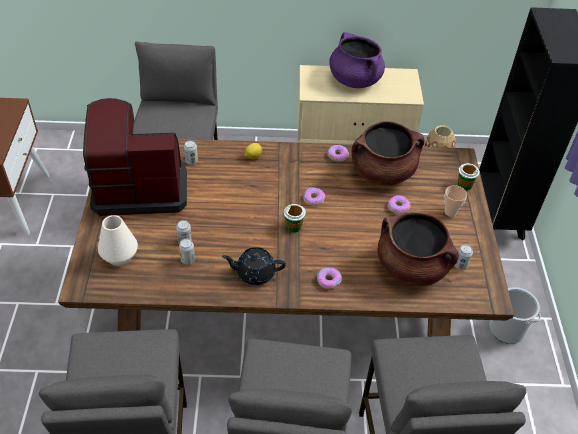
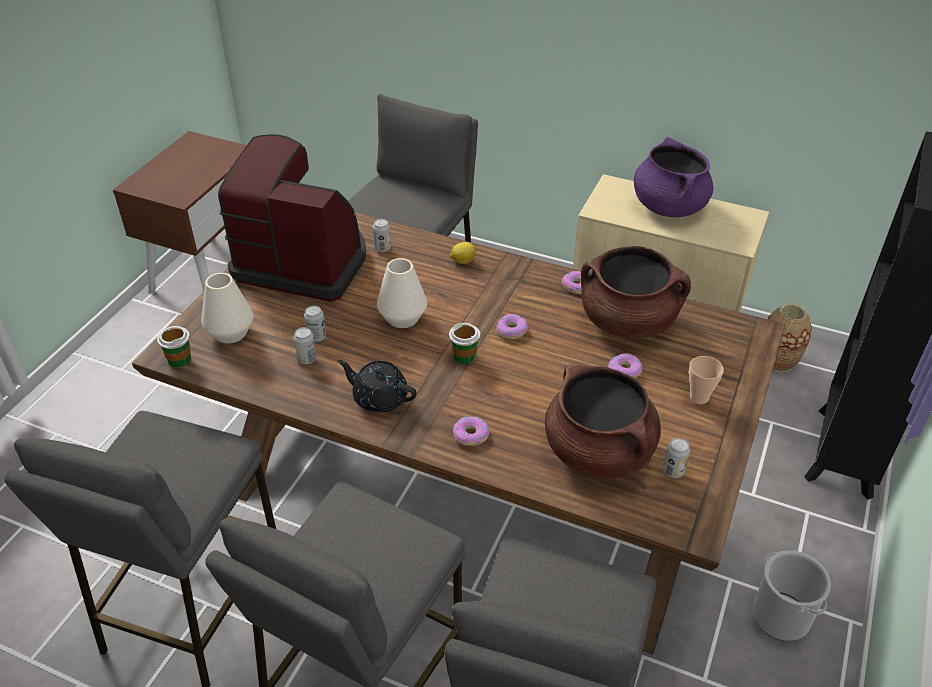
camera: 25 degrees right, 5 degrees down
(236, 210) = (402, 317): none -> white vase
(464, 185) = (742, 368): cup -> cup (179, 359)

